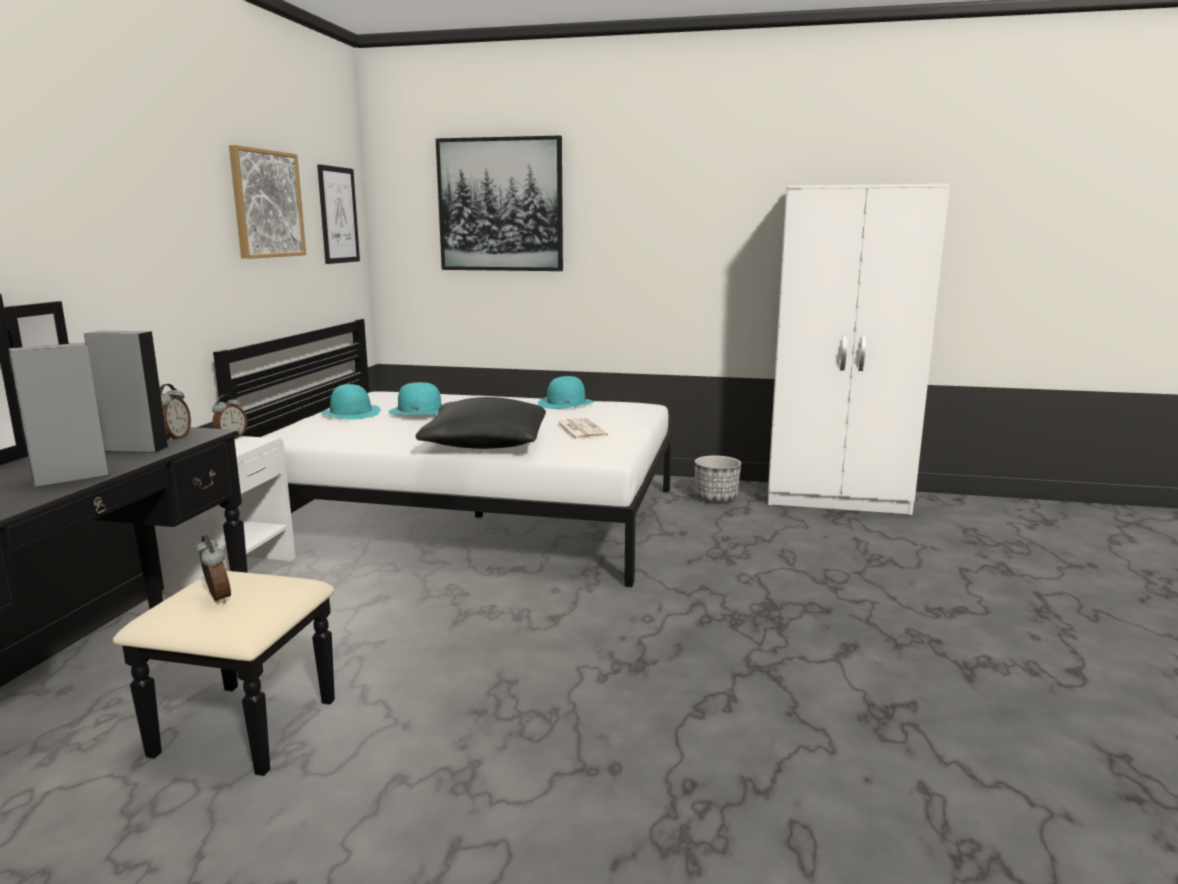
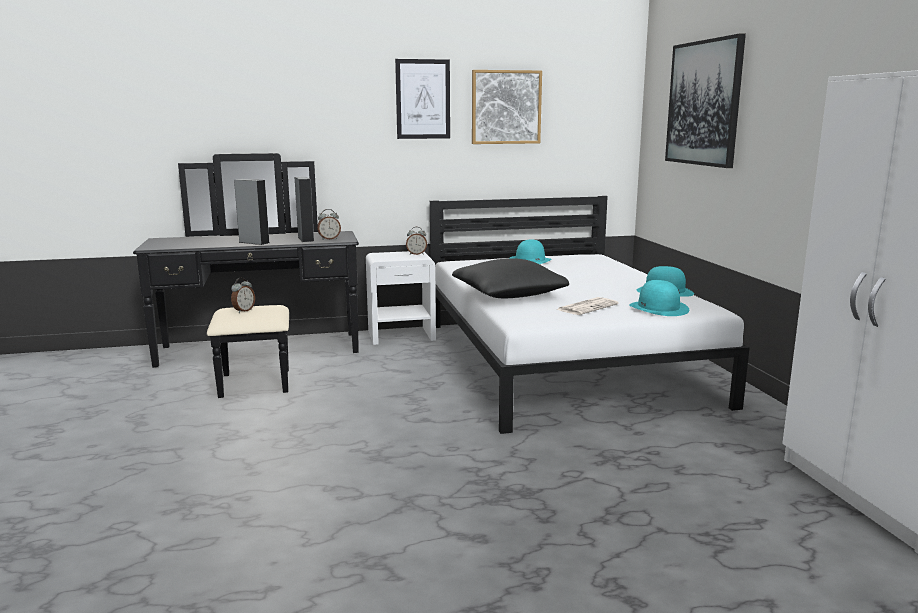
camera: 65 degrees right, 0 degrees up
(338, 215) = (595, 113): picture -> picture (423, 99)
(420, 410) = (558, 269): turquoise hat -> turquoise hat (659, 308)
(716, 498) = (755, 432): planter -> none

